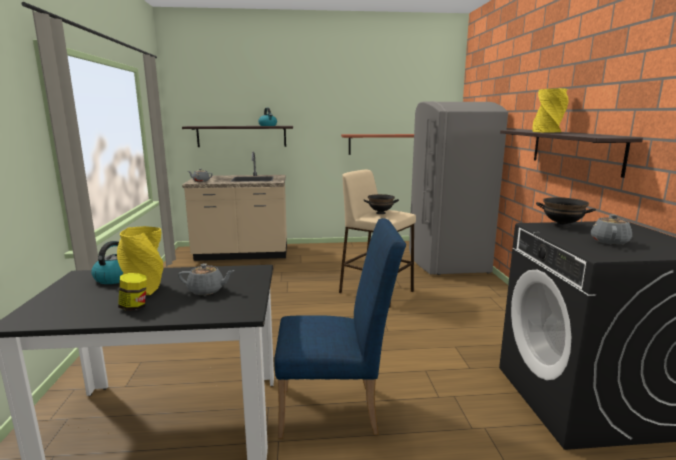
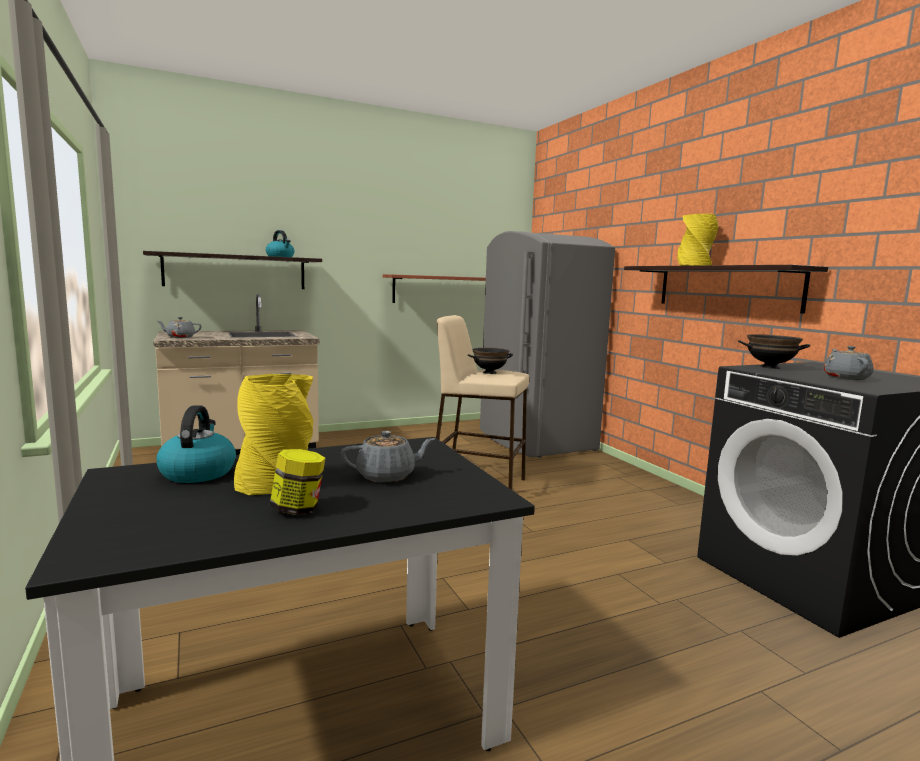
camera: 20 degrees left, 5 degrees down
(337, 410) = (550, 645): blue chair -> none

